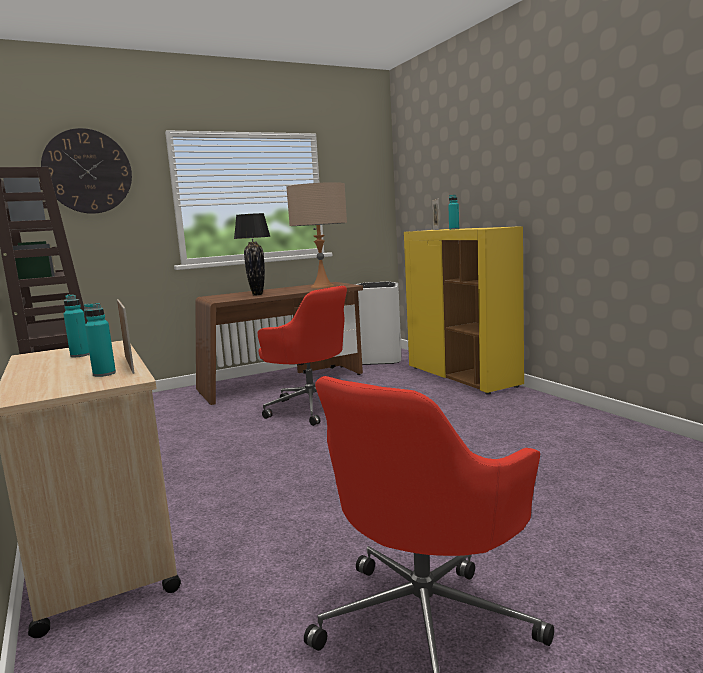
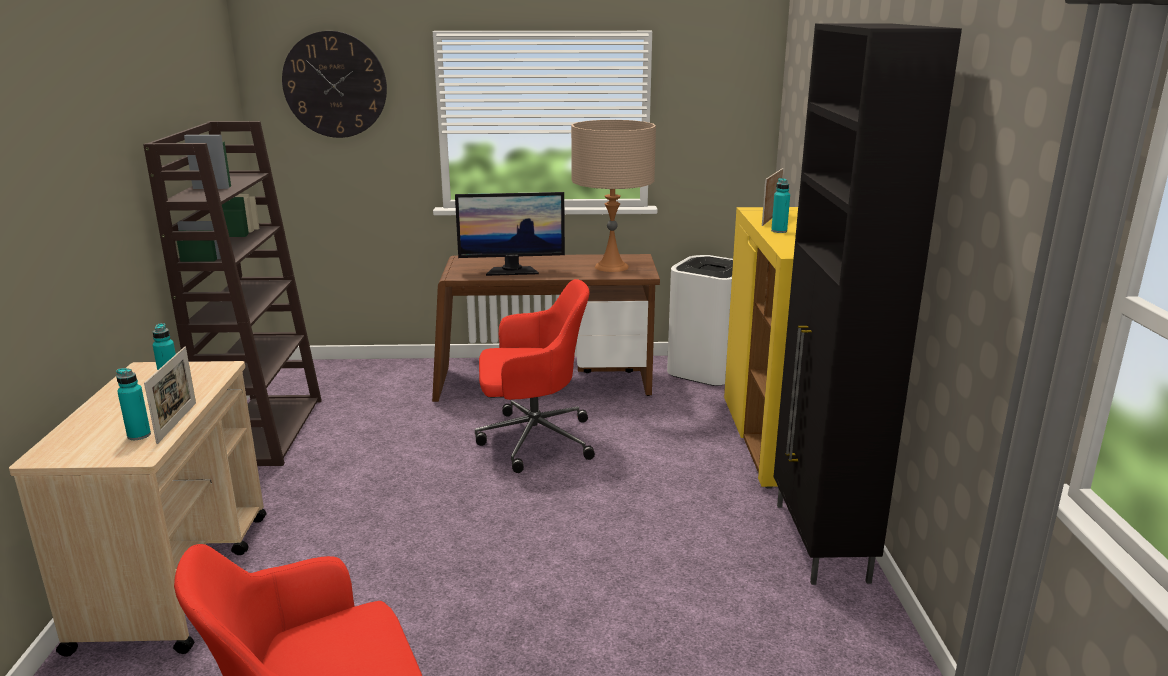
camera: 25 degrees right, 10 degrees up
(257, 294) = (512, 271): black table lamp -> monitor
(311, 407) = (533, 440): red office chair -> red office chair turned 75 degrees counterclockwise
(551, 407) = (820, 543): none -> black cabinet

